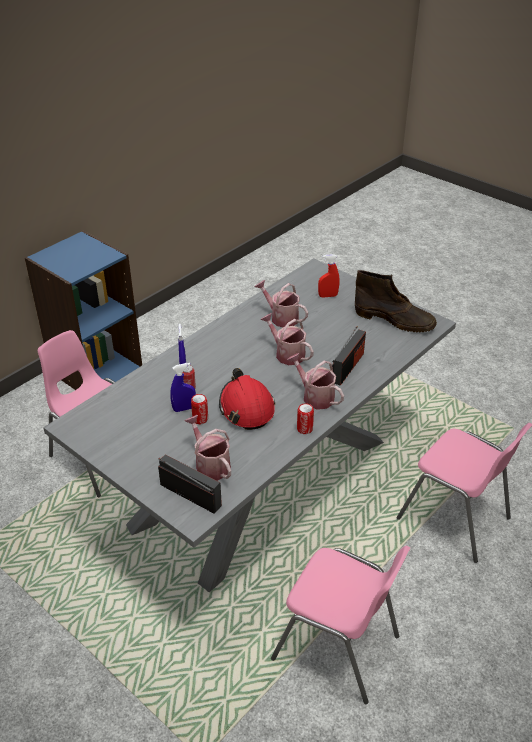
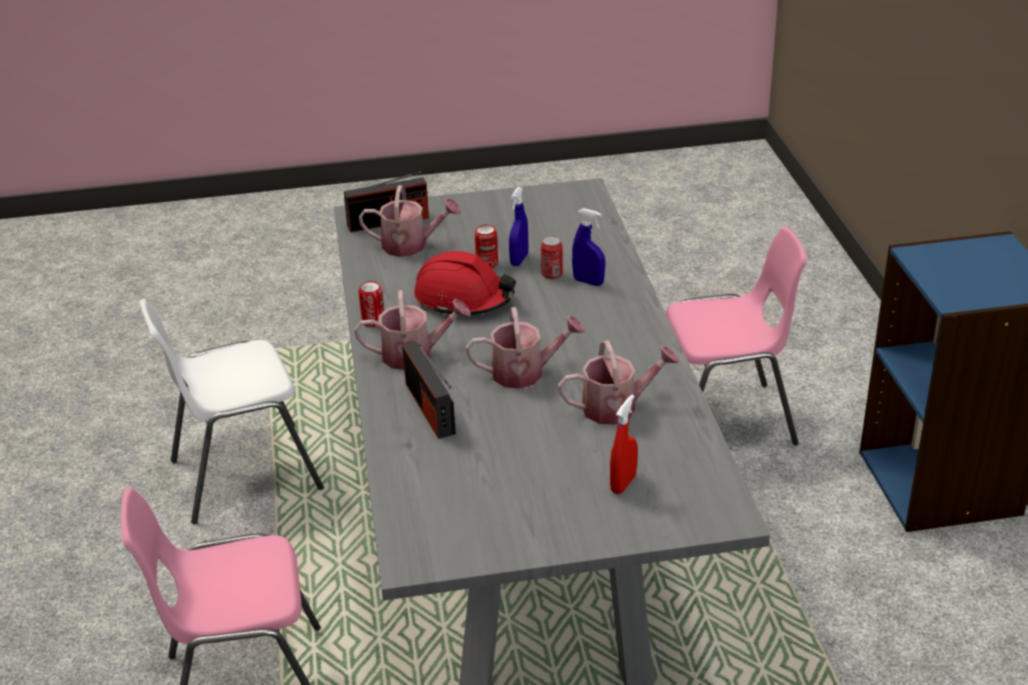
camera: 130 degrees right, 5 degrees down
(337, 648) = (244, 474): pink chair -> white chair
(395, 320) = (472, 519): brown boot -> none

